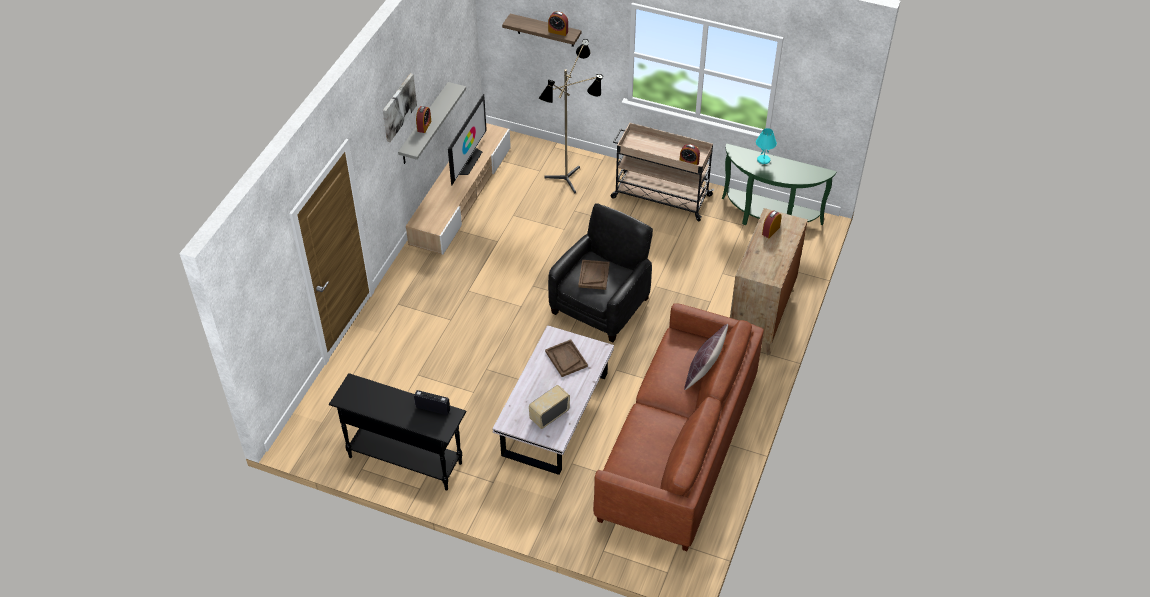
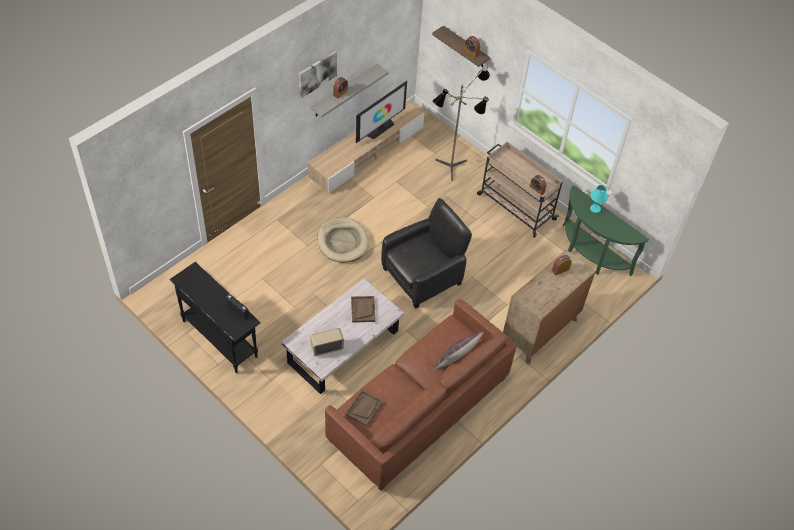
camera: 20 degrees right, 5 degrees up
(489, 301) = (343, 242): none -> beige dog bed
(594, 275) = (417, 252): brown tray -> brown tray (364, 408)

